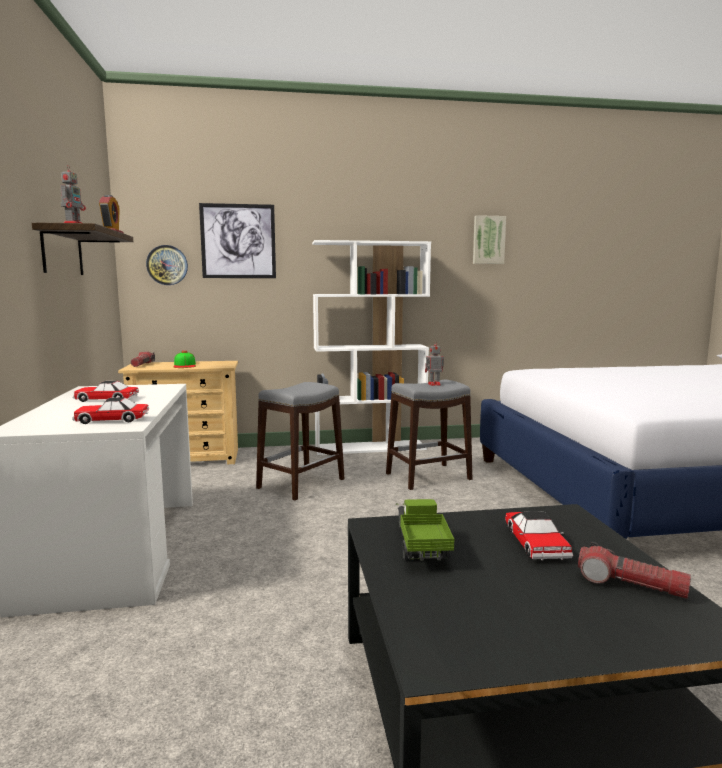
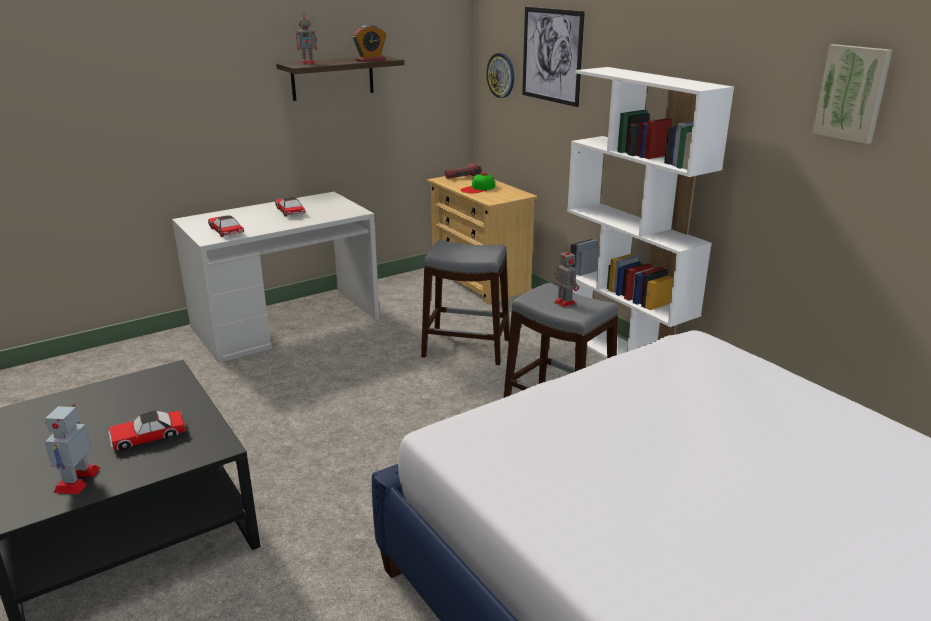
camera: 65 degrees right, 15 degrees up
(420, 545) = (137, 392): toy truck -> none
(630, 585) = (77, 480): flashlight -> toy robot

